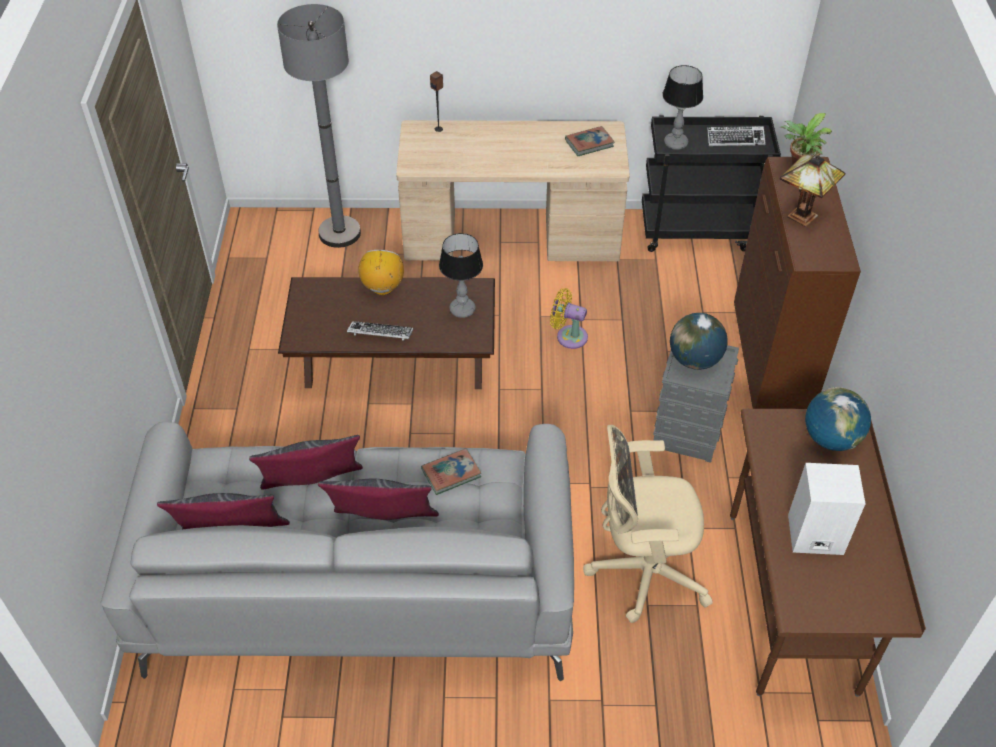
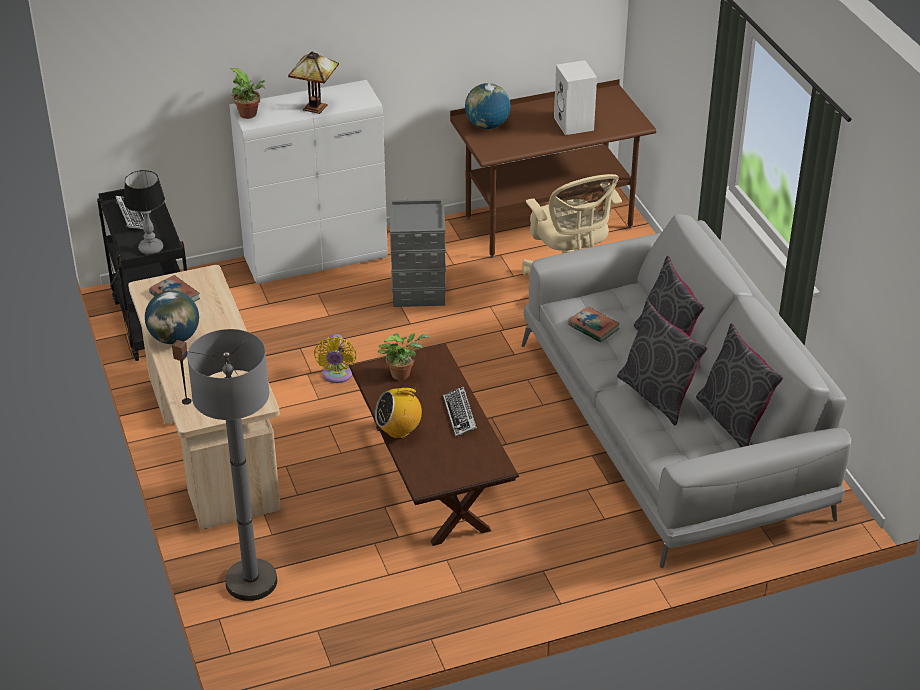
camera: 110 degrees left, 10 degrees down
(462, 310) = (403, 373): table lamp -> potted plant
(695, 359) = (411, 221): globe -> globe (174, 338)
(770, 363) = (317, 259): brown cabinet -> white cabinet

